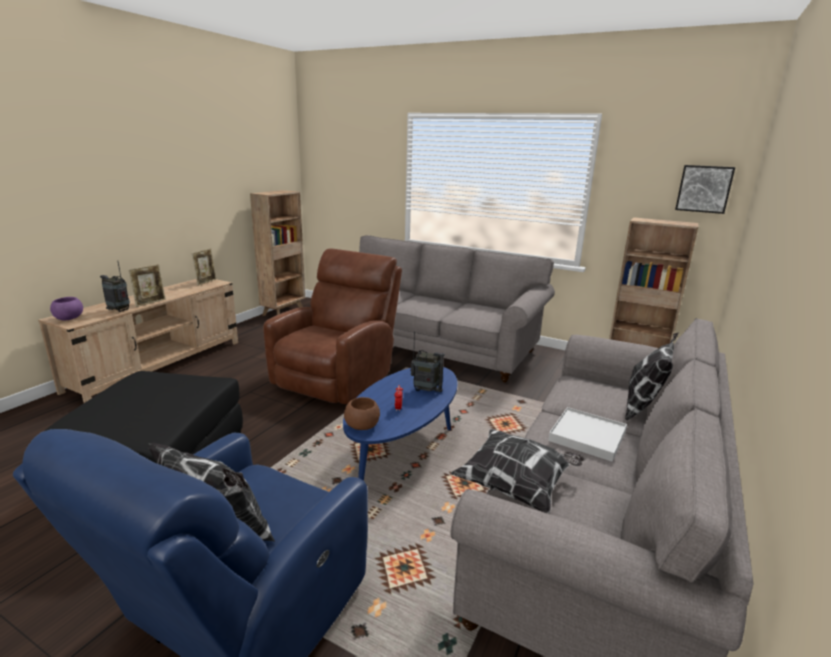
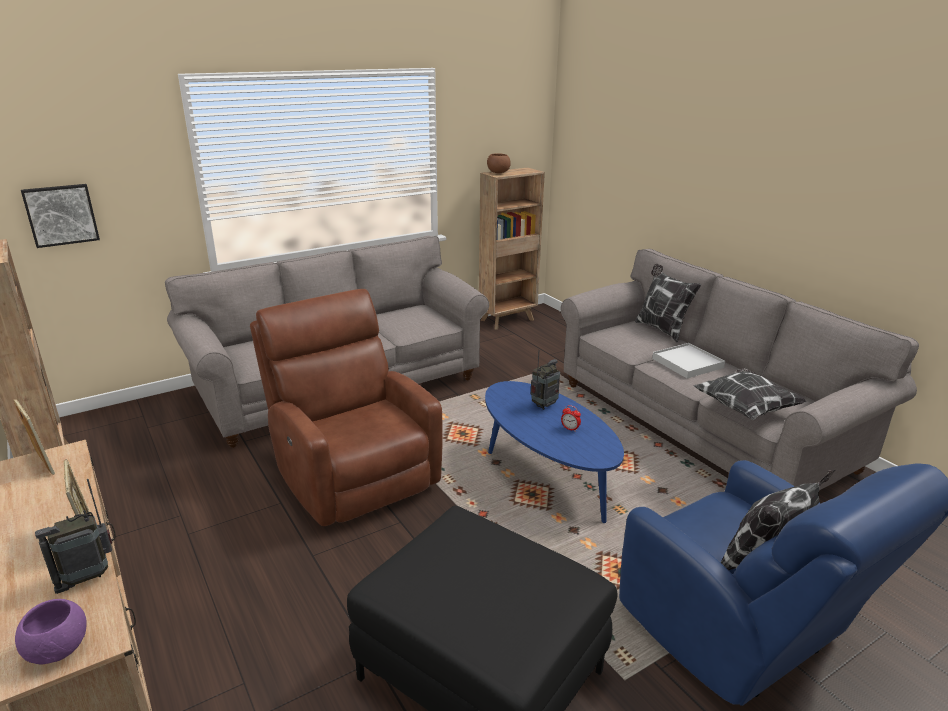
camera: 60 degrees left, 5 degrees up
(362, 426) = (593, 456): brown bowl -> brown bowl (498, 173)
(704, 189) = (524, 135): picture -> picture (61, 215)

